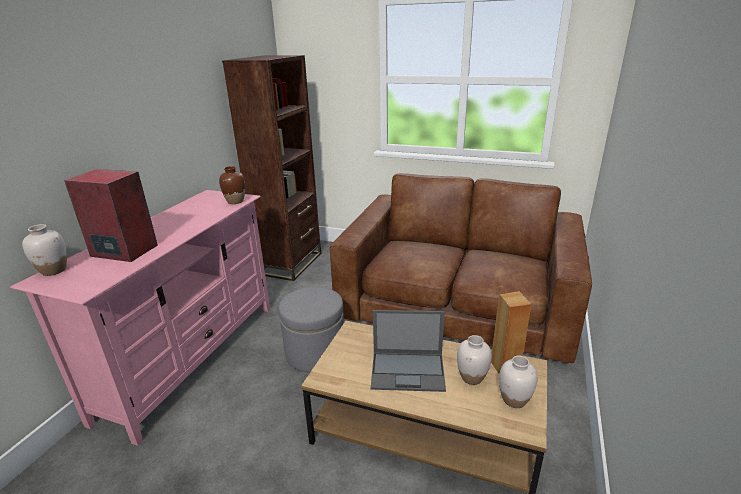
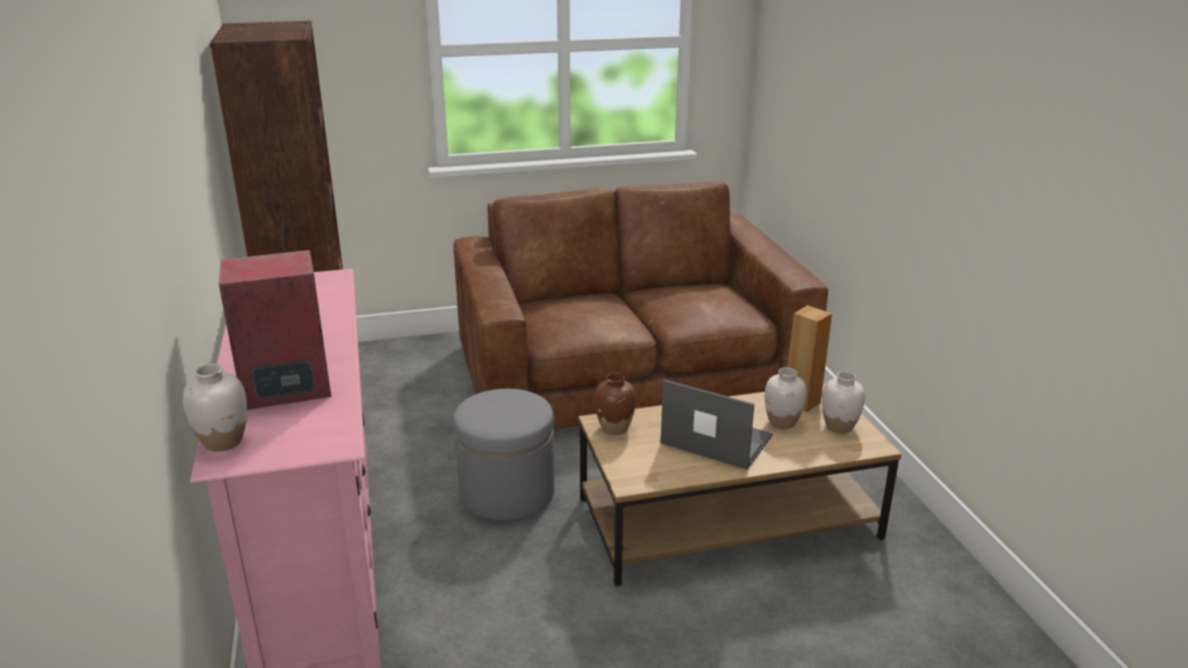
camera: 35 degrees left, 0 degrees up
(235, 201) = (330, 285): brown vase -> brown vase (615, 428)
(408, 371) = (715, 439): laptop -> laptop turned 120 degrees counterclockwise

